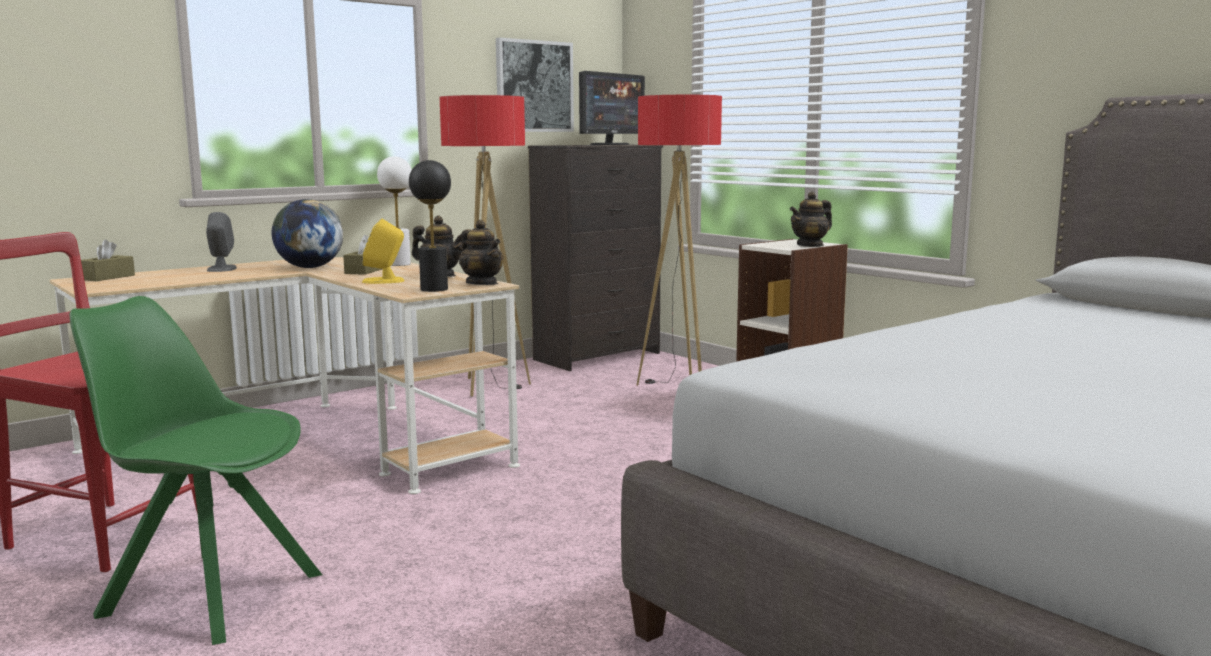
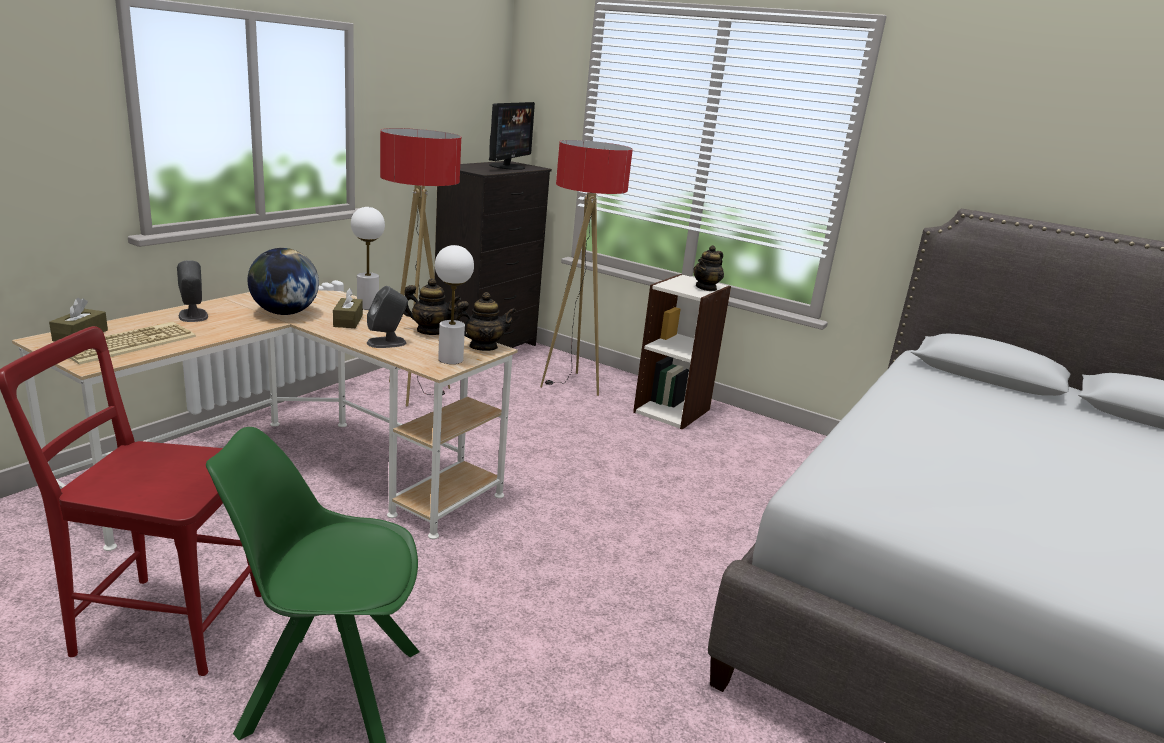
camera: 20 degrees left, 10 degrees up
(141, 281) = (129, 343): none -> keyboard
(384, 281) = (387, 342): yellow speaker -> grey speaker
(434, 289) = (451, 359): black table lamp -> white table lamp
(482, 283) = (483, 347): teapot -> teapot turned 45 degrees counterclockwise
(534, 86) = (442, 108): picture -> none

